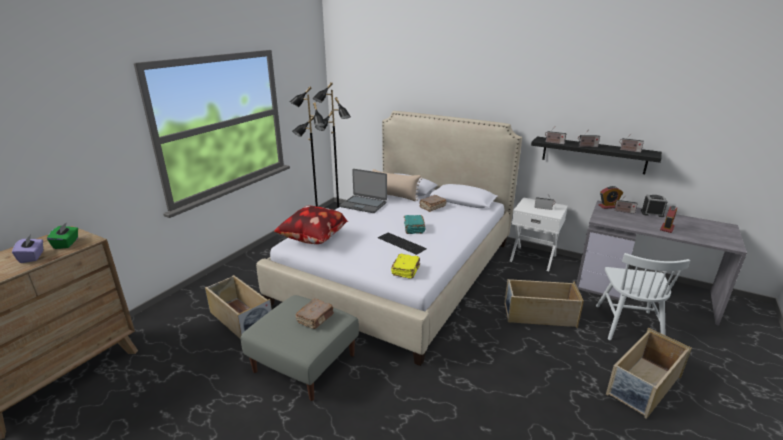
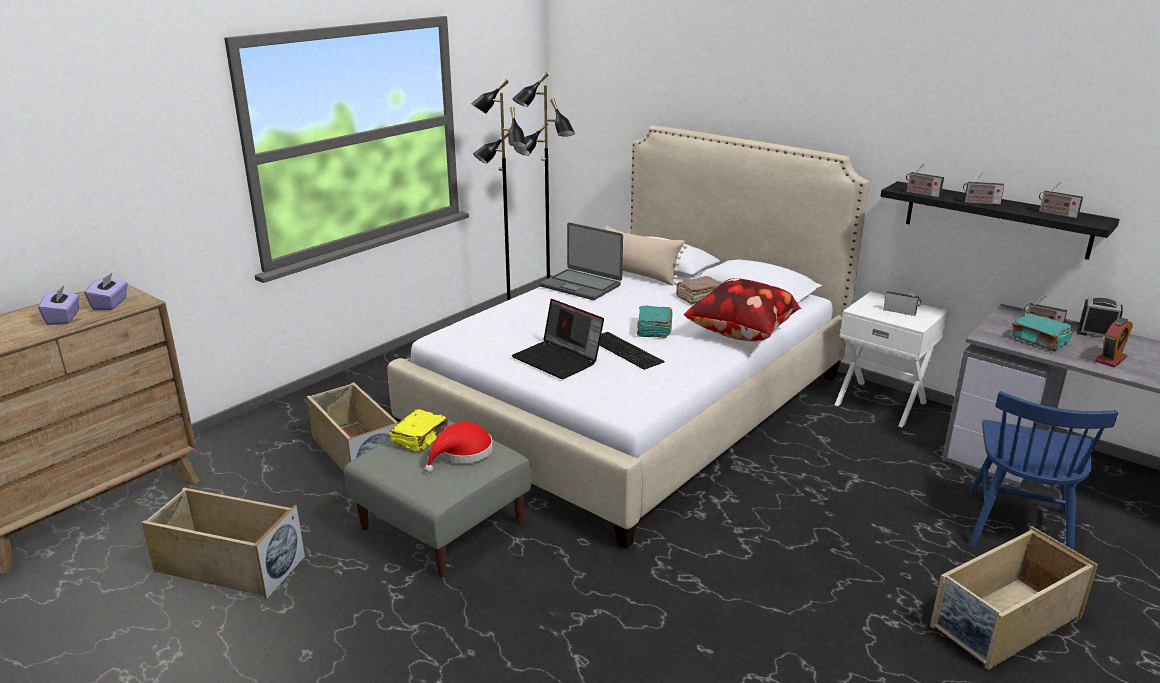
camera: 10 degrees right, 0 degrees up
(66, 243) = (110, 304): green tissue box -> purple tissue box
(313, 240) = (481, 334): pillow -> pillow (741, 335)
(315, 318) = (462, 453): brown book -> red hat
(364, 252) = (559, 359): none -> laptop
(406, 271) = (618, 392): yellow book -> yellow book (421, 439)
(538, 315) = (856, 495): beige storage box -> beige storage box (228, 564)
(608, 206) = (1016, 315): alarm clock -> none
(627, 220) = (1040, 341): none -> turquoise book
(628, 325) = (1018, 527): white chair -> blue chair

